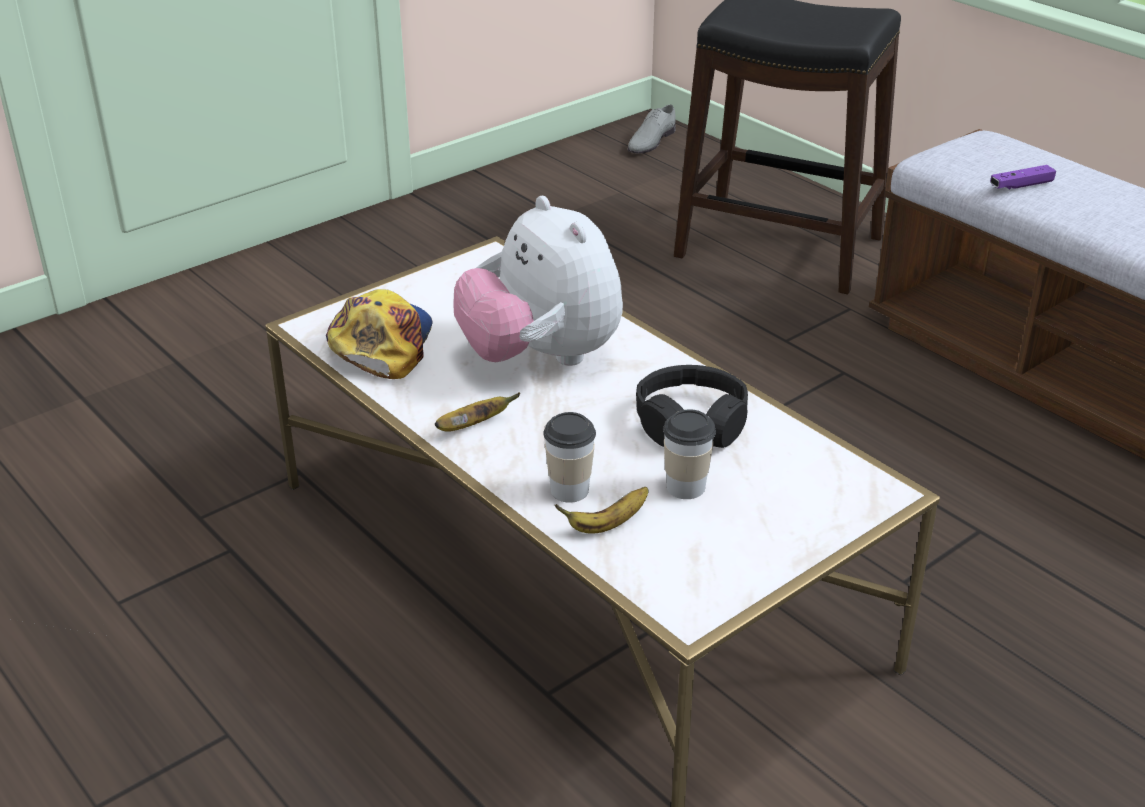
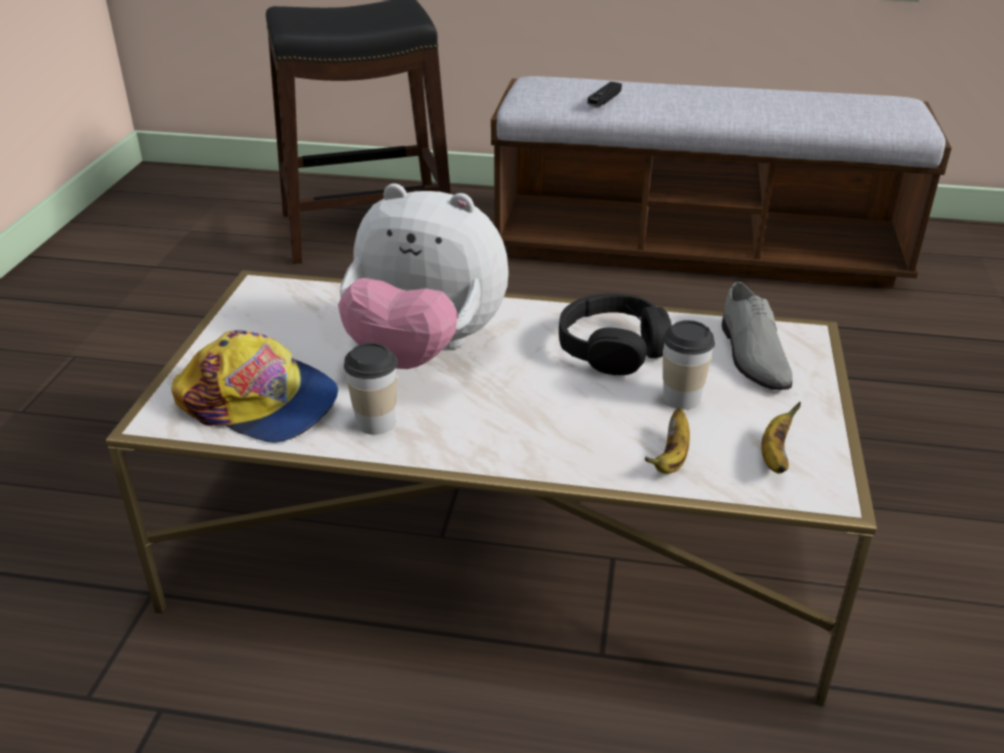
camera: 40 degrees left, 0 degrees up
(381, 342) = (259, 402): cap -> cap turned 150 degrees clockwise
(473, 425) = (449, 433): banana -> banana (775, 456)
(569, 490) = (604, 446): cup -> cup (376, 422)
(650, 141) = (171, 184): grey shoe -> grey shoe (751, 354)
(1021, 185) = (604, 101): purple game controller -> black game controller

